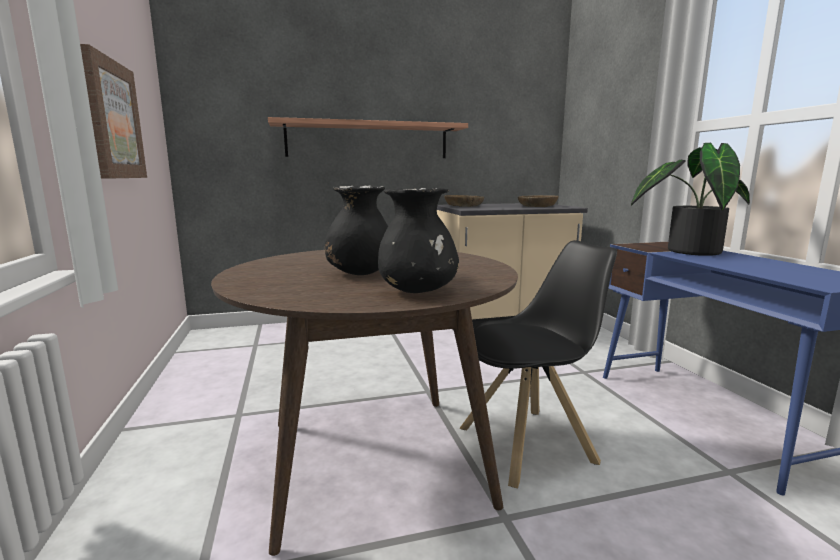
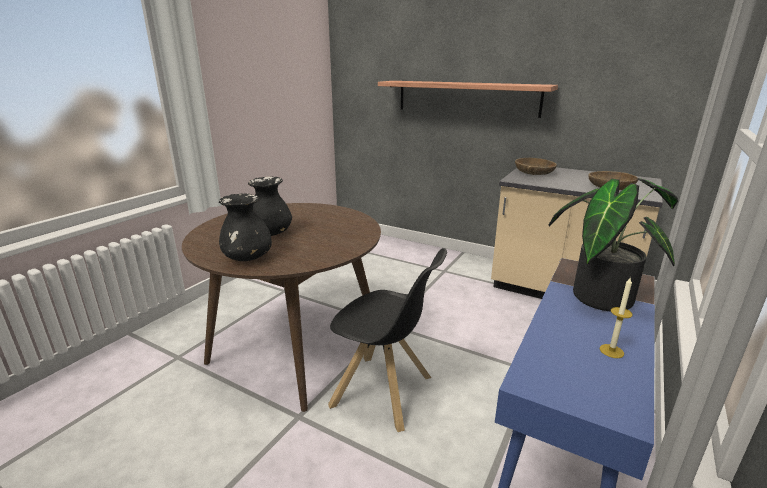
camera: 45 degrees right, 10 degrees up
(112, 120) = (258, 99): picture -> none
(781, 265) = (611, 351): none -> candle

